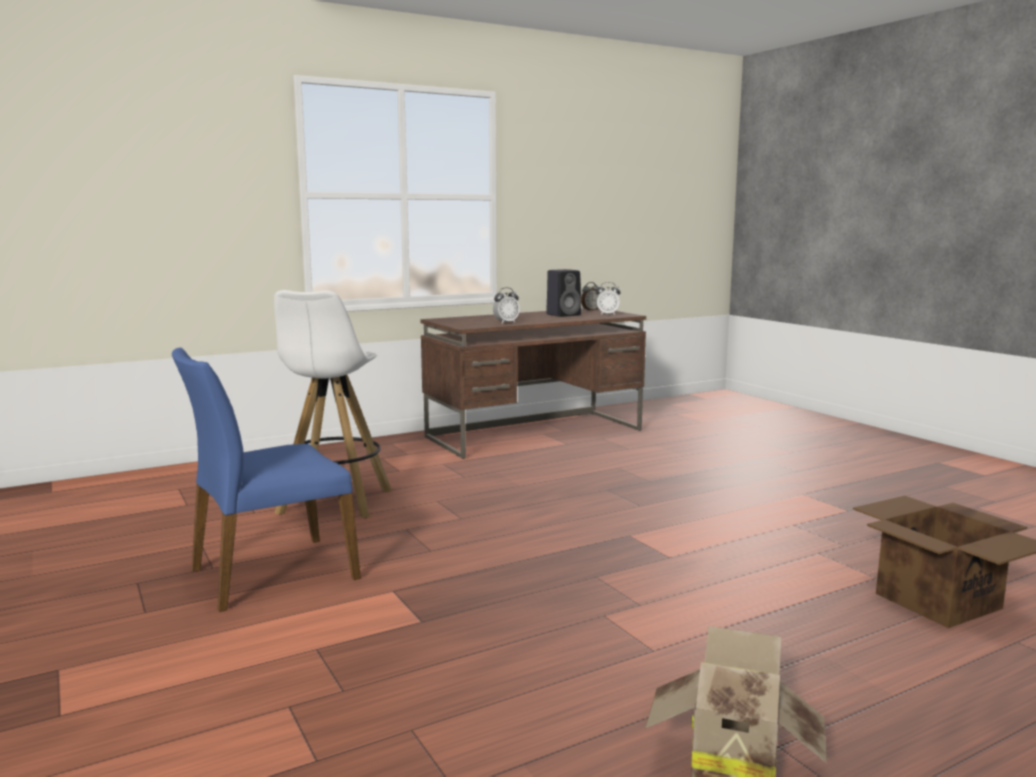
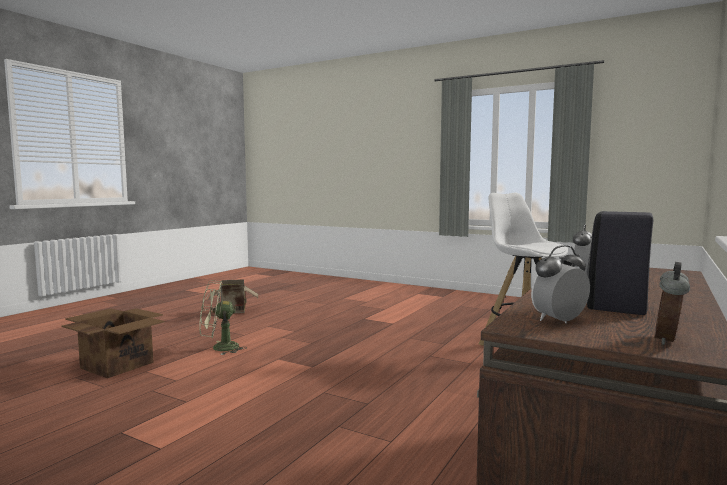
camera: 150 degrees right, 5 degrees down
(271, 573) = (453, 319): blue chair -> none
(765, 601) = (219, 348): none -> green fan

